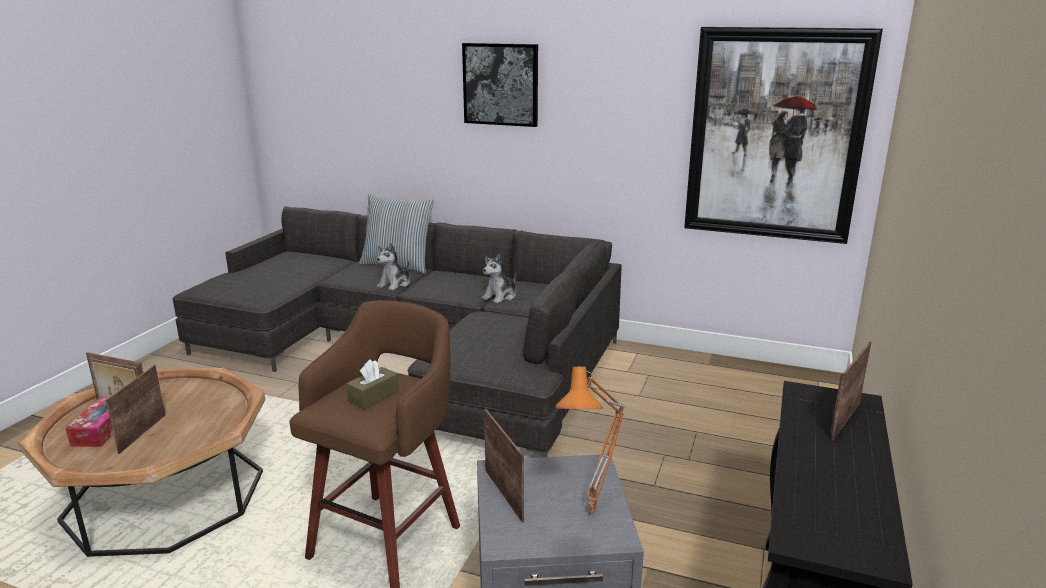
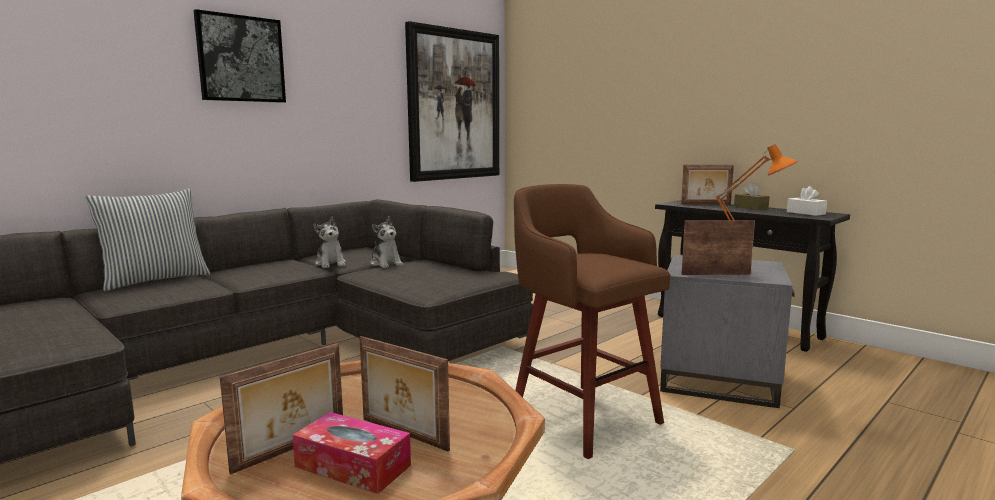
camera: 65 degrees left, 10 degrees down
(373, 396) = (594, 258): brown tissue box -> brown tissue box (750, 207)
(395, 284) = (208, 287): plush toy -> plush toy (386, 264)
(844, 420) = (706, 204): picture frame -> picture frame turned 60 degrees counterclockwise
(847, 525) = (805, 213): none -> white tissue box

